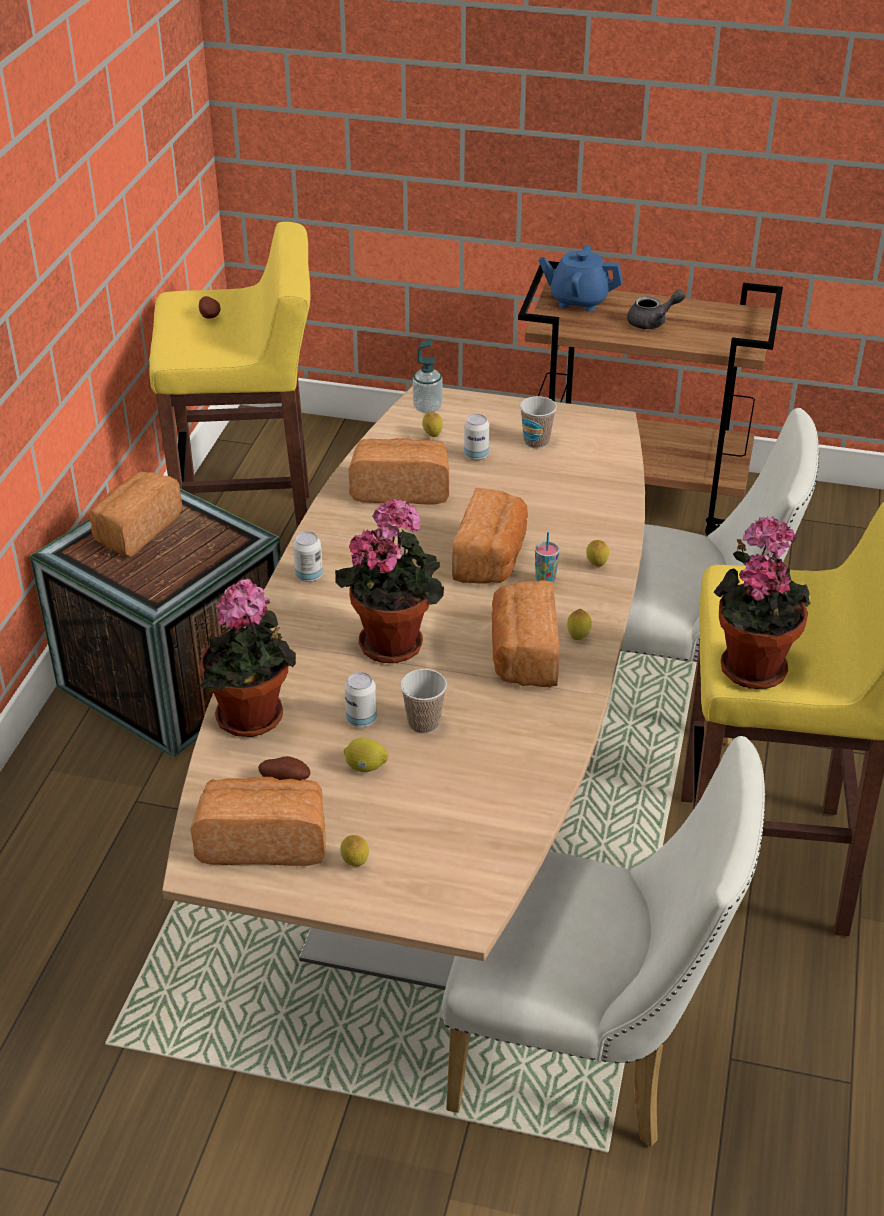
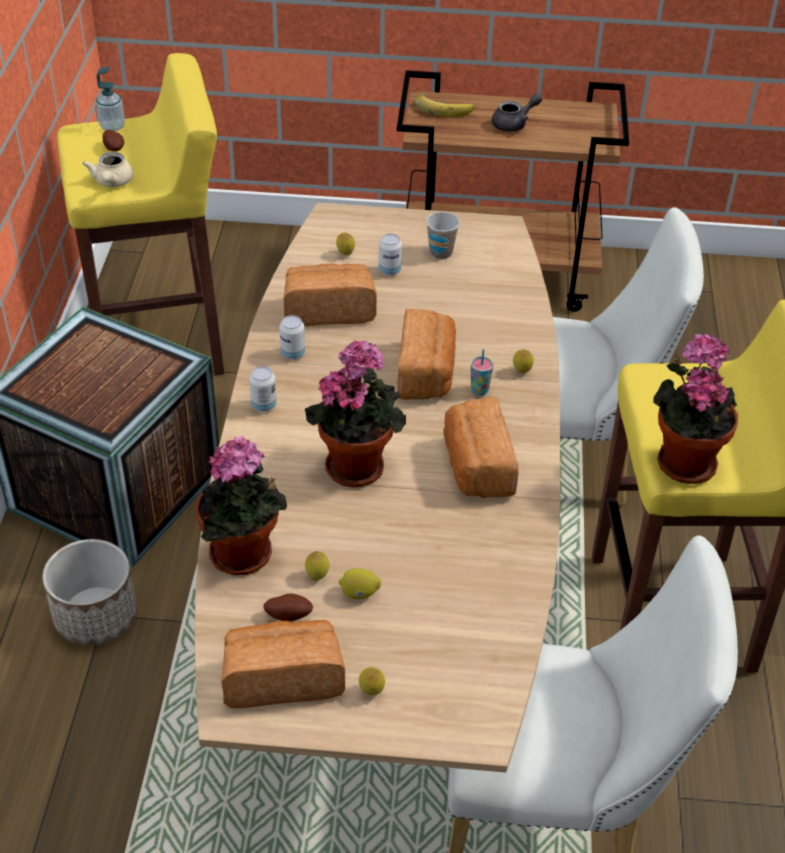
camera: 10 degrees left, 5 degrees up
(126, 801) = (96, 616): none -> planter
(135, 530) = (74, 362): bread -> none
(200, 348) = (112, 182): none -> beige teapot
(361, 720) = (344, 546): can -> can (293, 354)
(424, 723) = (402, 544): cup -> none
(427, 408) = (334, 226): soap dispenser -> soap dispenser (112, 127)
(578, 300) = (444, 107): blue teapot -> banana
(578, 637) = (521, 444): lemon -> lemon (317, 576)

